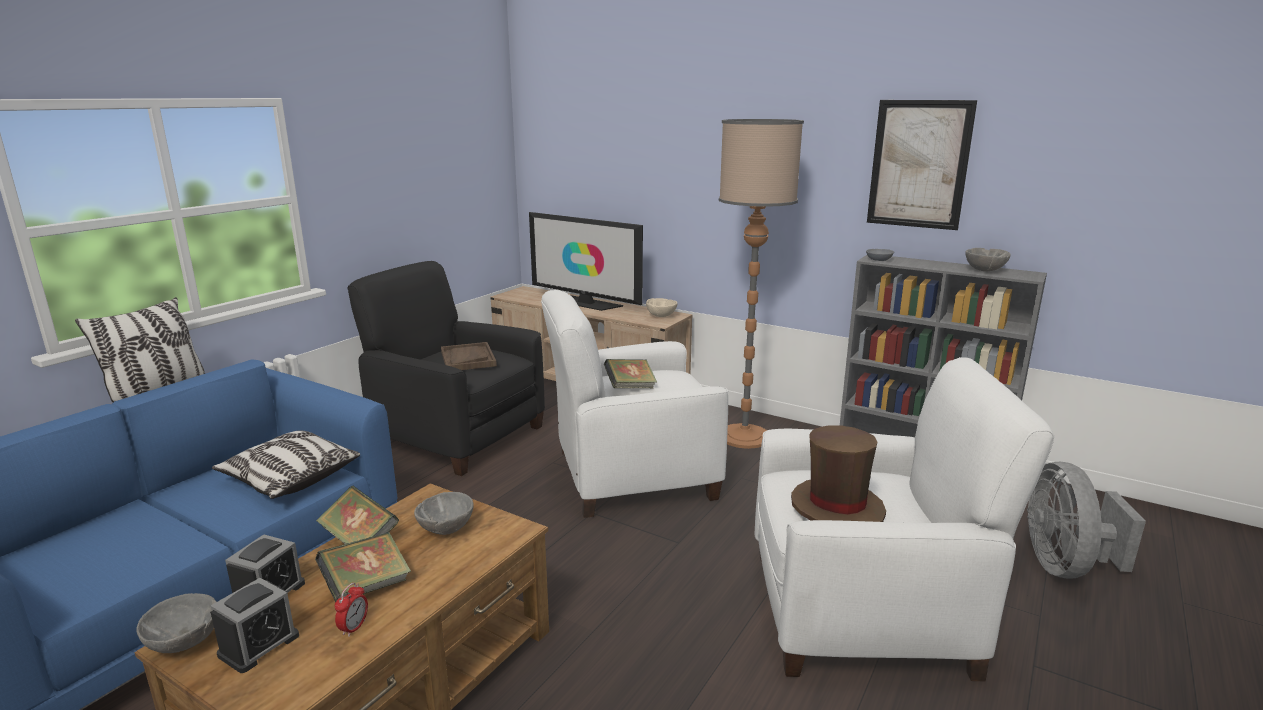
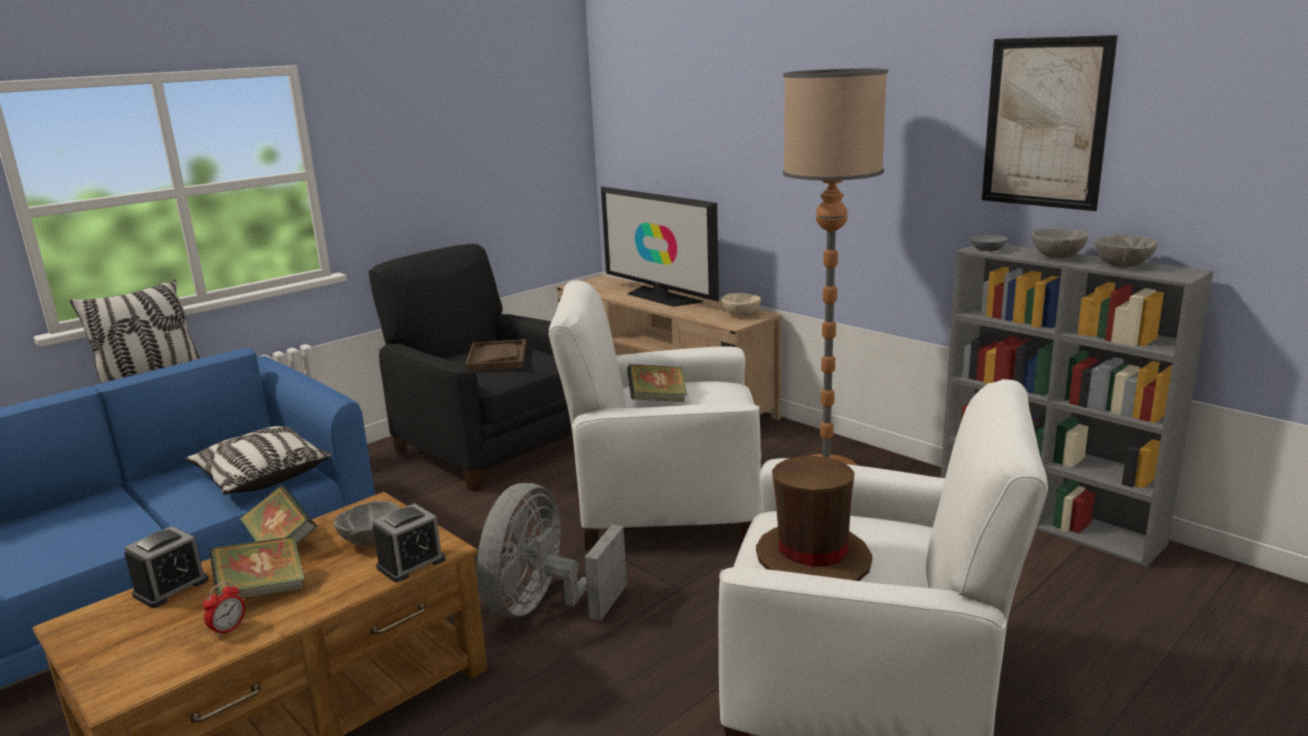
camera: 15 degrees right, 0 degrees up
(185, 642) = (76, 624): grey bowl -> grey bowl (1058, 257)
(259, 645) = (136, 635): alarm clock -> alarm clock (411, 563)
(1064, 565) = (1181, 672): grey fan -> grey fan (544, 606)

